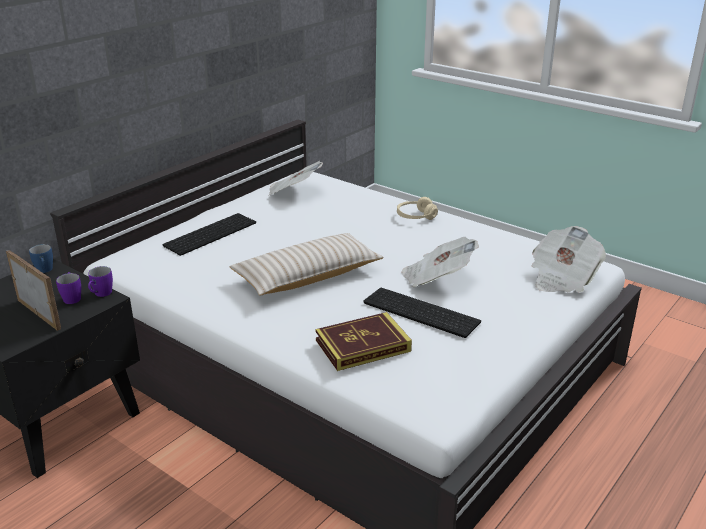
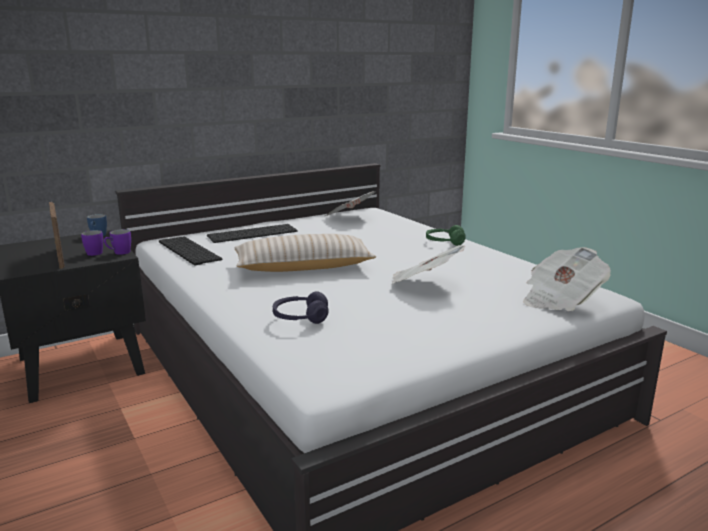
camera: 20 degrees right, 10 degrees down
(363, 345) = (300, 318): book -> purple headphones
(416, 216) = (445, 242): beige headphones -> green headphones
(418, 313) = (380, 303): keyboard -> keyboard (187, 250)

